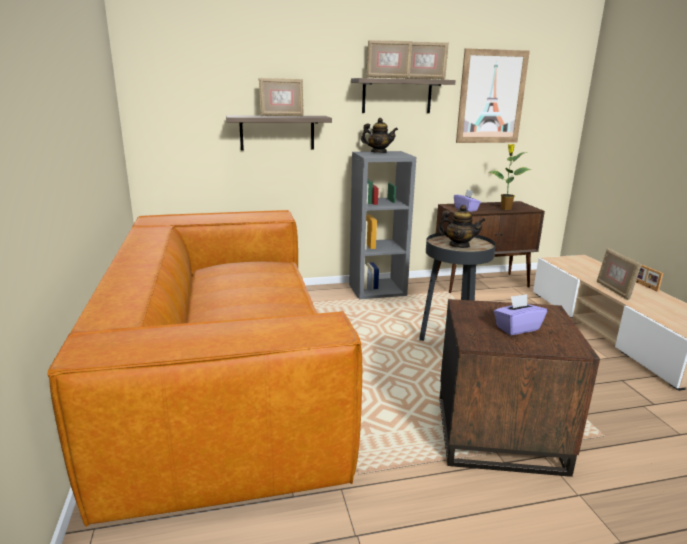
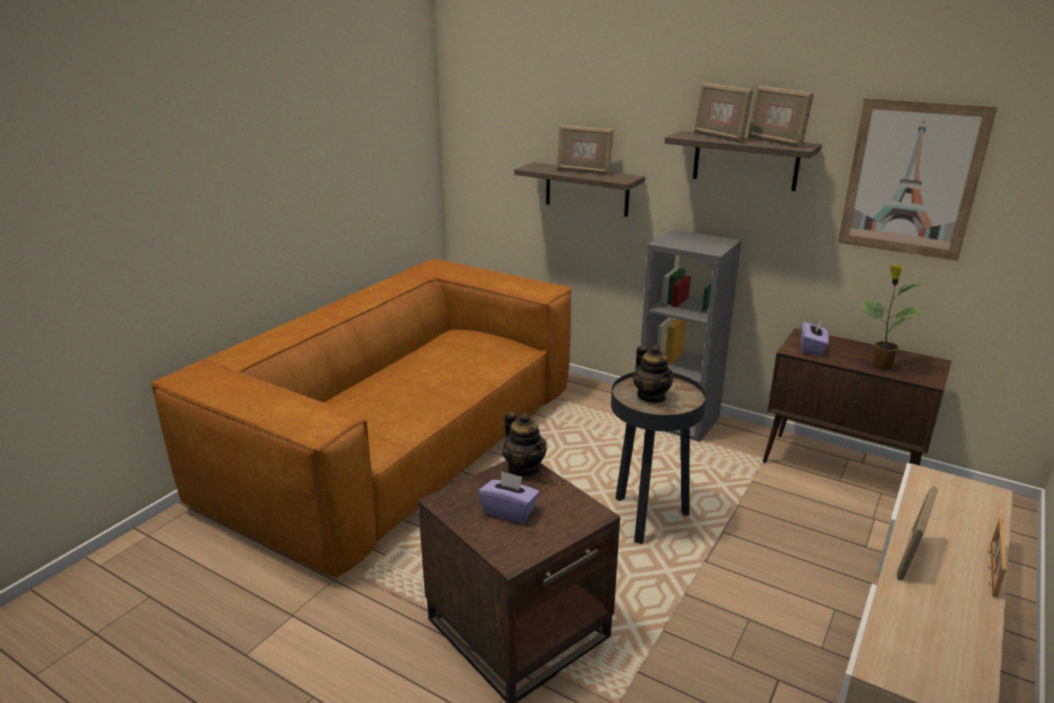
camera: 45 degrees right, 5 degrees up
(378, 152) = (698, 237): teapot -> teapot (524, 468)

